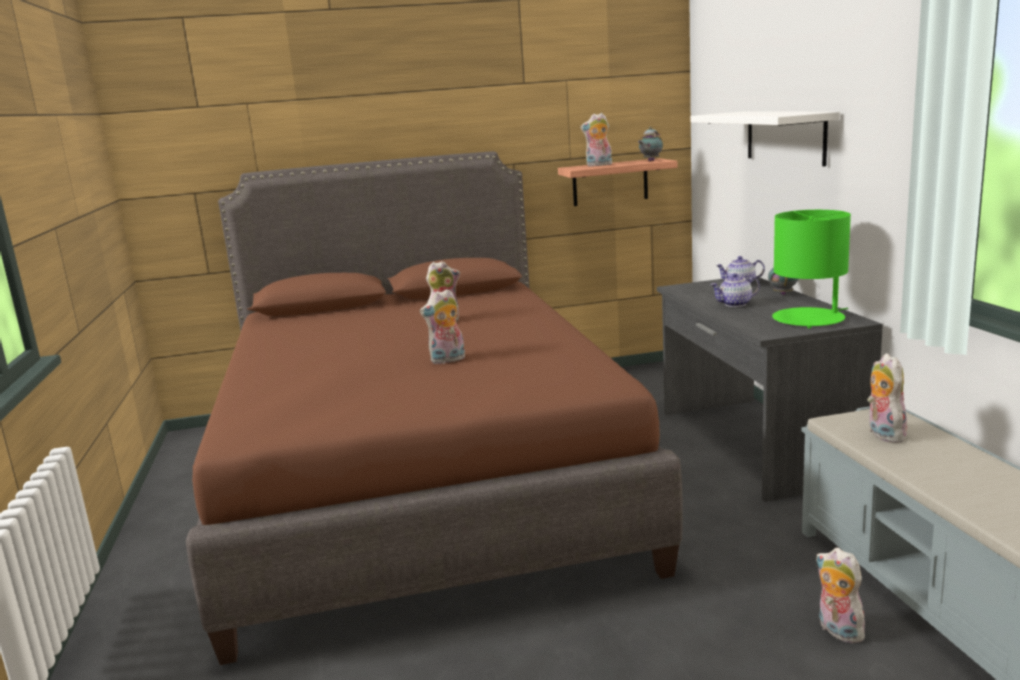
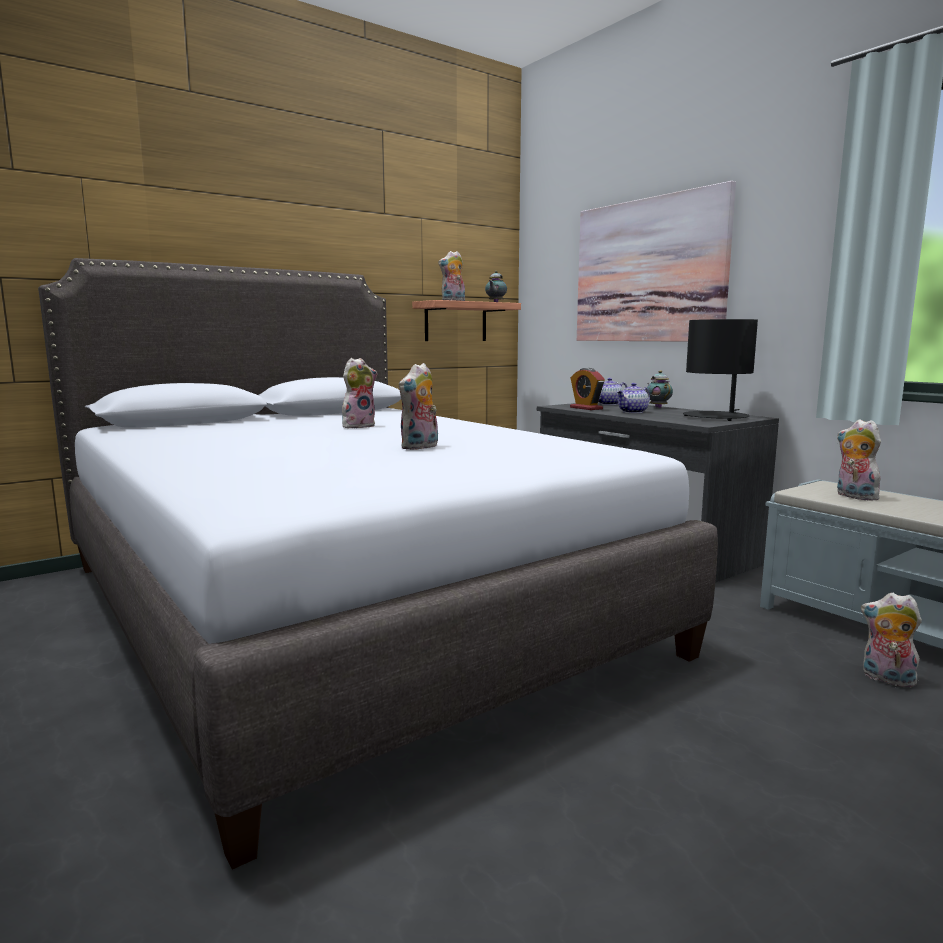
camera: 25 degrees left, 5 degrees down
(420, 480) = (340, 606): brown bed -> grey bed
(699, 293) = (586, 408): none -> alarm clock
(785, 136) = (648, 271): white shelf -> picture
(809, 319) = (716, 417): green table lamp -> black table lamp

